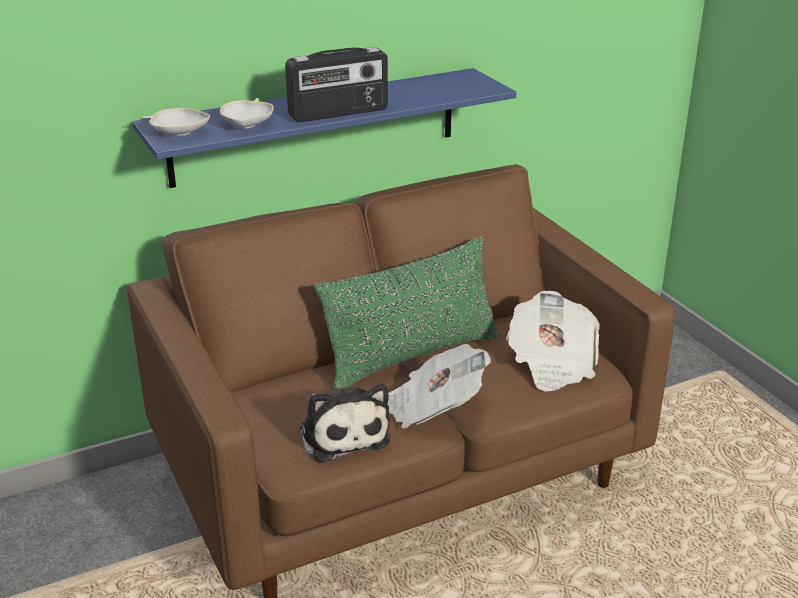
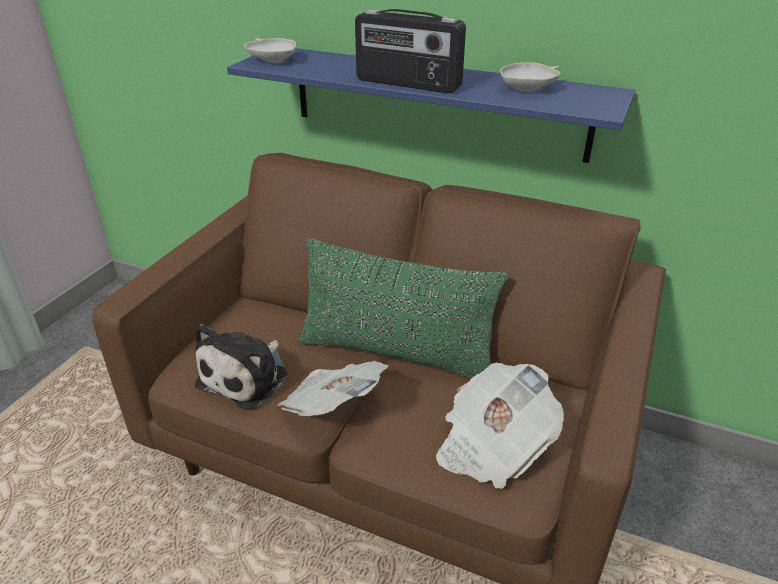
camera: 50 degrees right, 5 degrees up
(247, 124) = (326, 69): white bowl -> white bowl (528, 88)

